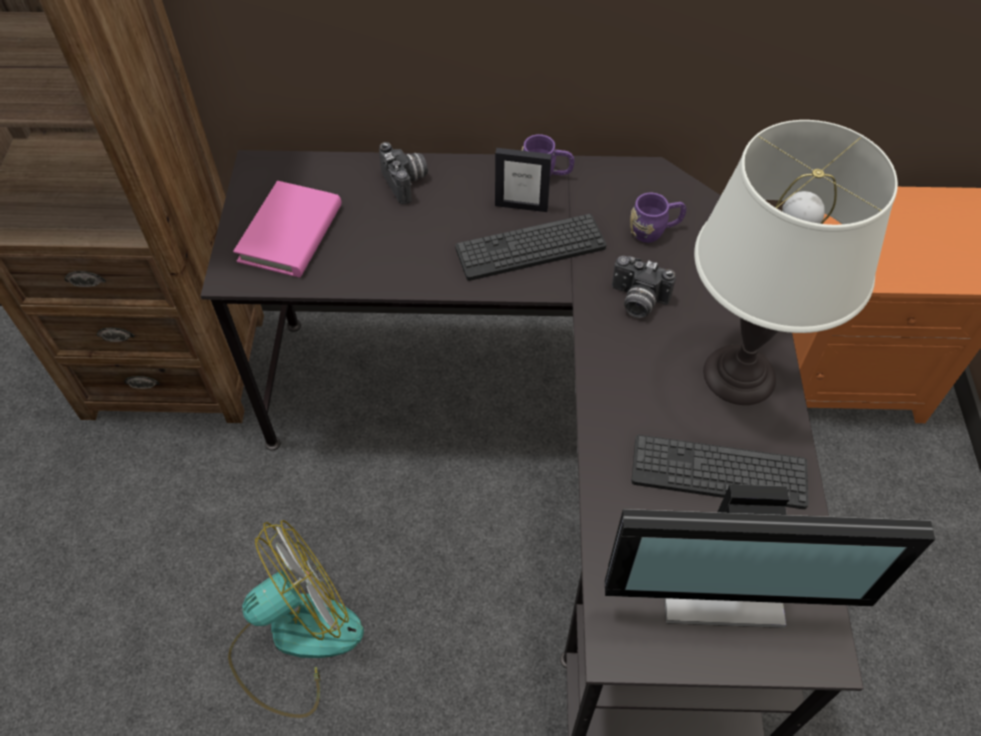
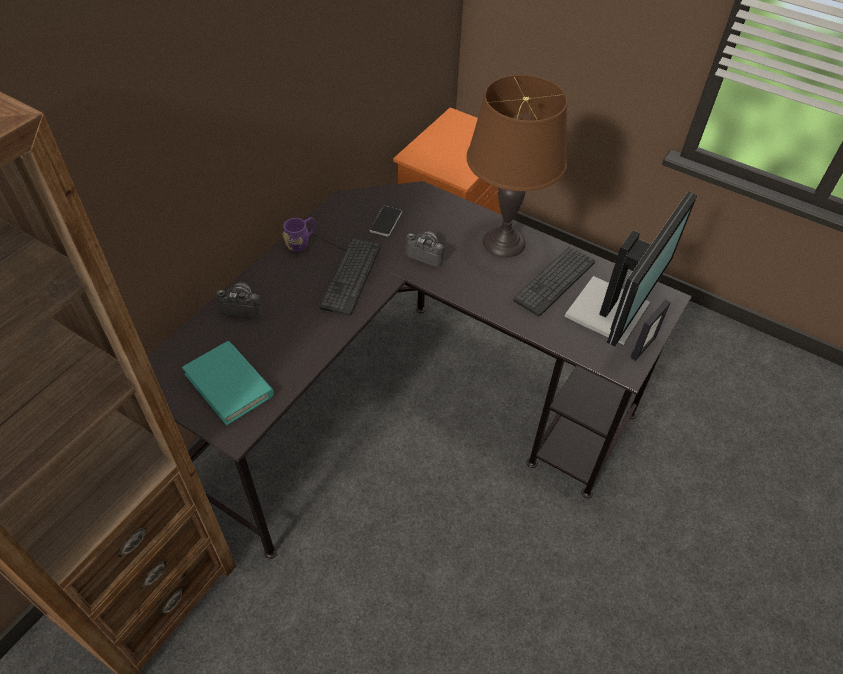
camera: 60 degrees left, 5 degrees down
(291, 234) = (229, 385): pink book -> turquoise book
(295, 639) = (428, 607): fan -> none
(521, 206) = (315, 264): picture frame -> picture frame (643, 347)
(637, 301) = (427, 254): camera -> camera turned 120 degrees counterclockwise
(654, 231) = (386, 222): purple mug -> phone
(739, 375) = (503, 242): white table lamp -> brown table lamp

